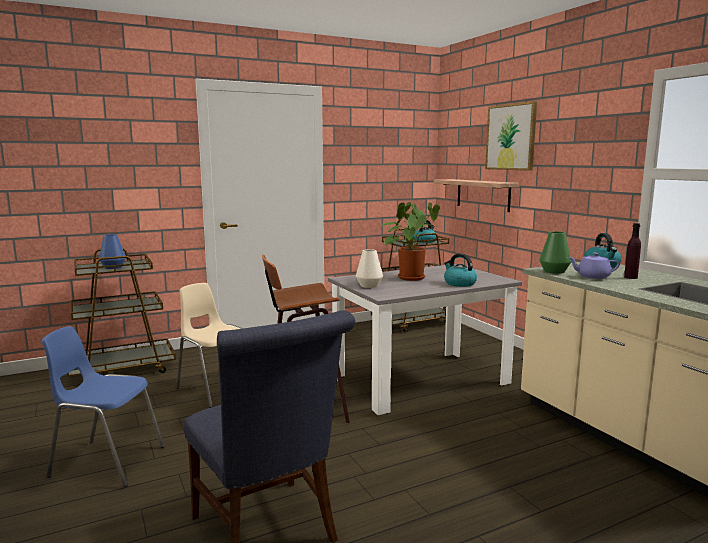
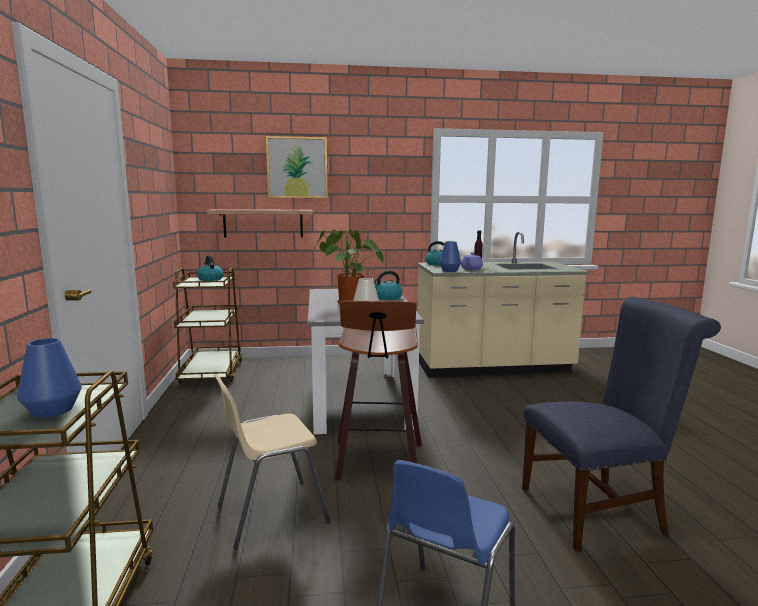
camera: 70 degrees left, 0 degrees up
(554, 271) = (449, 271): green vase -> blue vase

